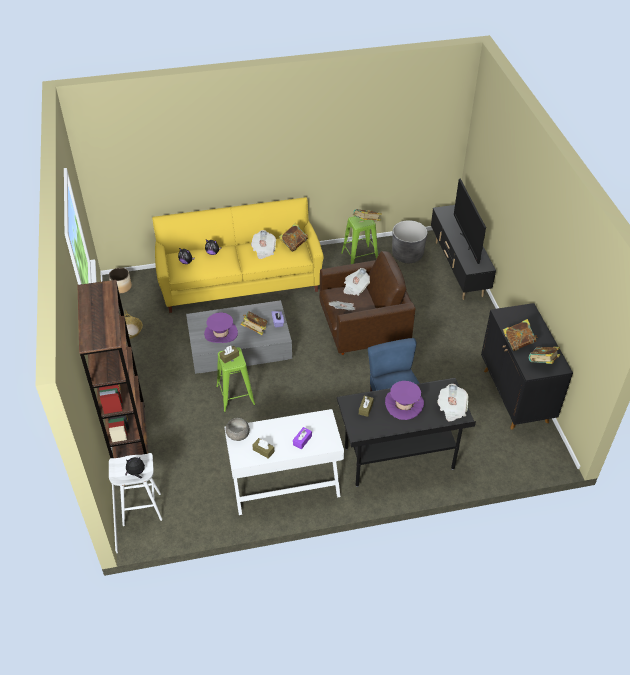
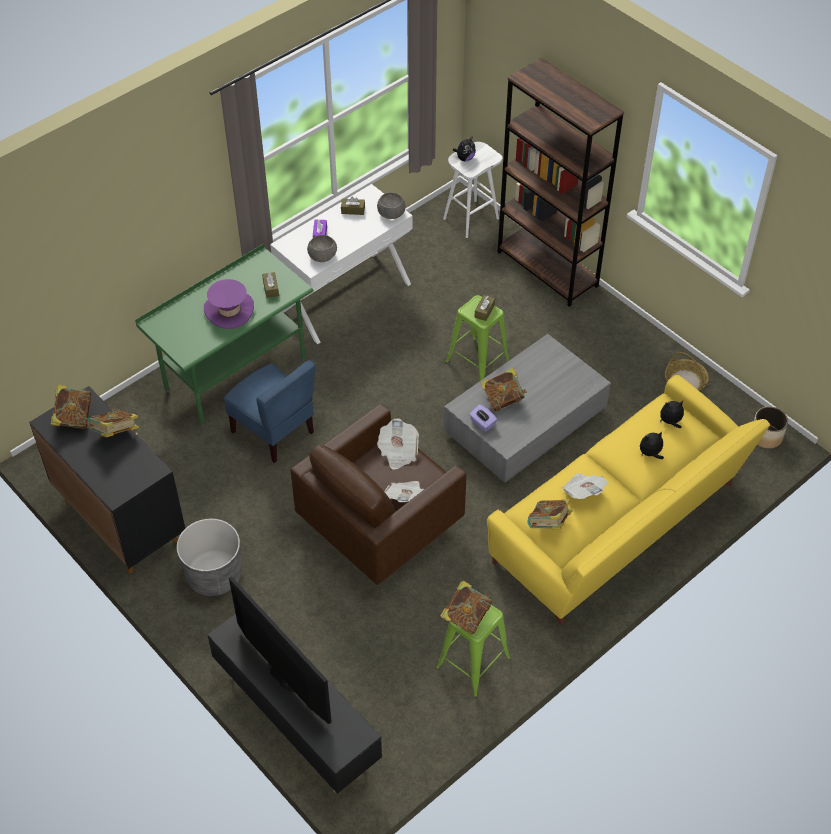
camera: 150 degrees right, 5 degrees up
(221, 333) = (541, 376): purple hat -> none
(312, 422) = (322, 255): none -> grey bowl
(399, 459) = (235, 375): black desk -> green desk
(407, 255) = (399, 711): grey planter -> grey planter (214, 575)
(452, 408) = (170, 328): newspaper -> none

